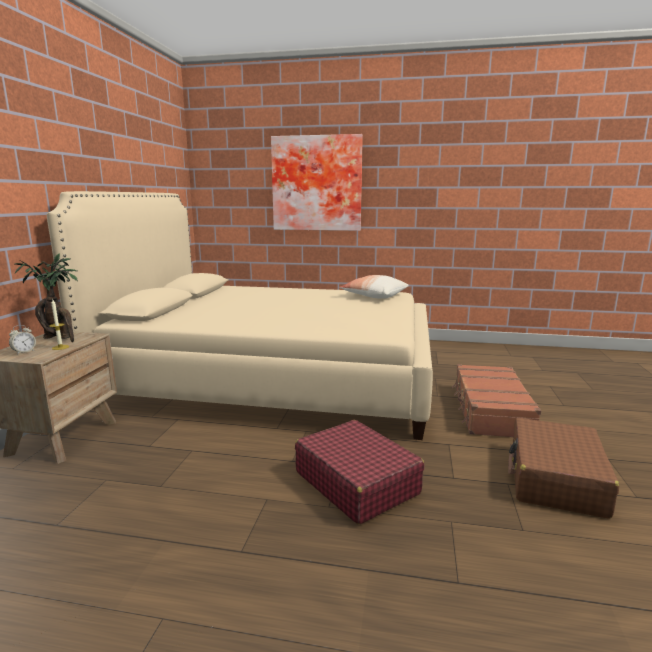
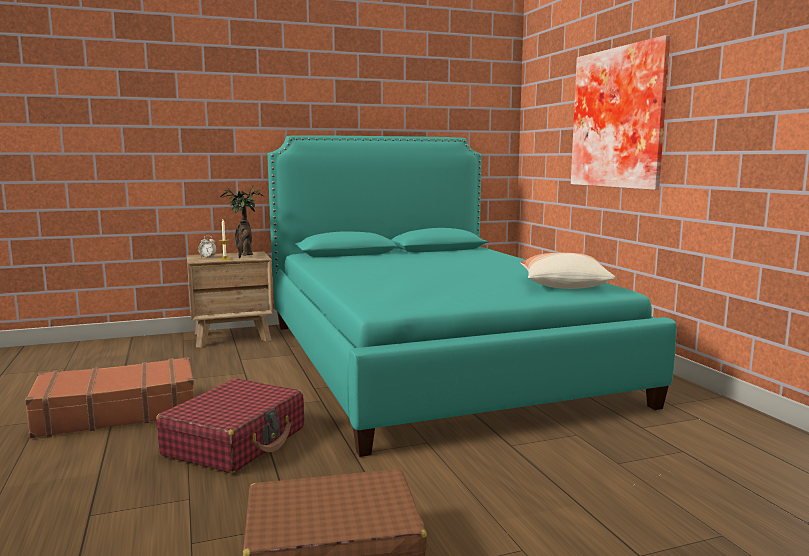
camera: 60 degrees right, 5 degrees down
(275, 377) = (432, 360): beige bed -> turquoise bed
(490, 411) = (510, 489): brown suitcase -> brown suitcase (117, 412)

